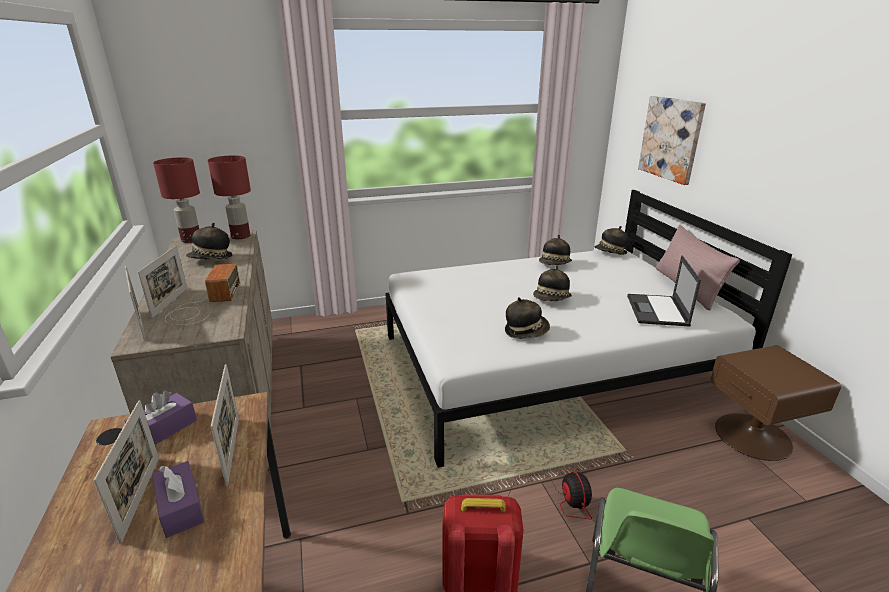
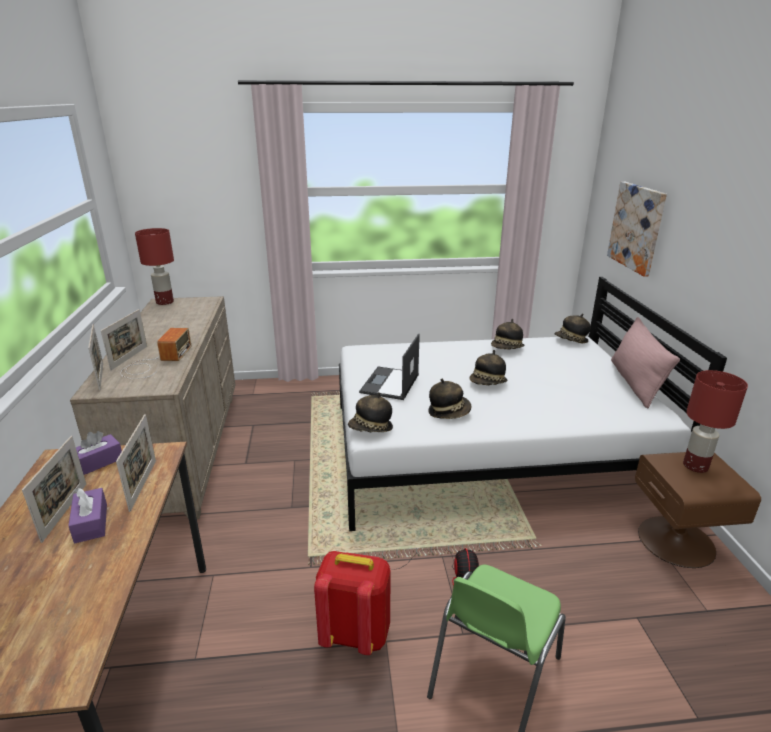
camera: 10 degrees right, 0 degrees up
(211, 259) = (175, 321): hat -> hat (371, 429)
(241, 236) = (208, 302): red table lamp -> red table lamp (696, 466)
(657, 311) = (590, 404): laptop -> laptop (390, 384)

